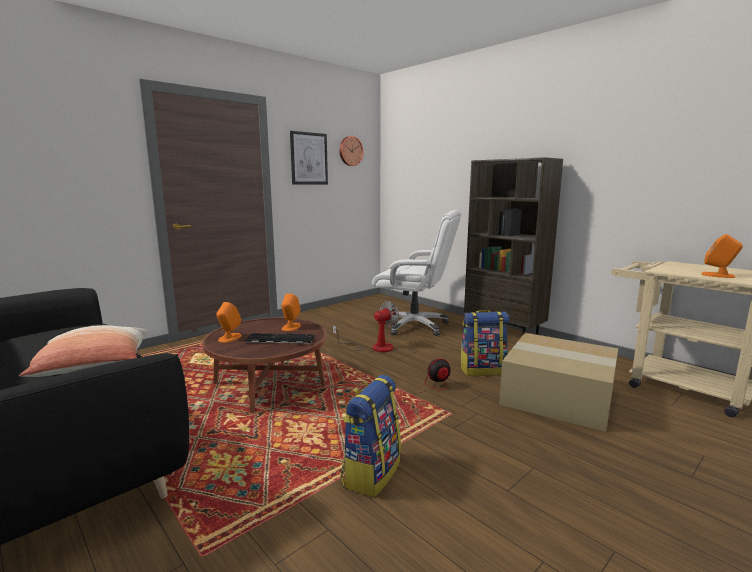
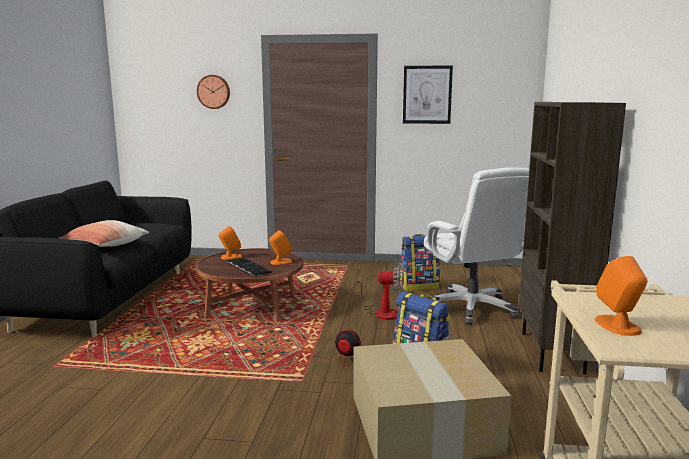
camera: 50 degrees right, 0 degrees up
(350, 151) = (490, 83): wall clock -> wall clock (214, 92)
(371, 472) = (174, 380): backpack -> backpack (419, 286)

